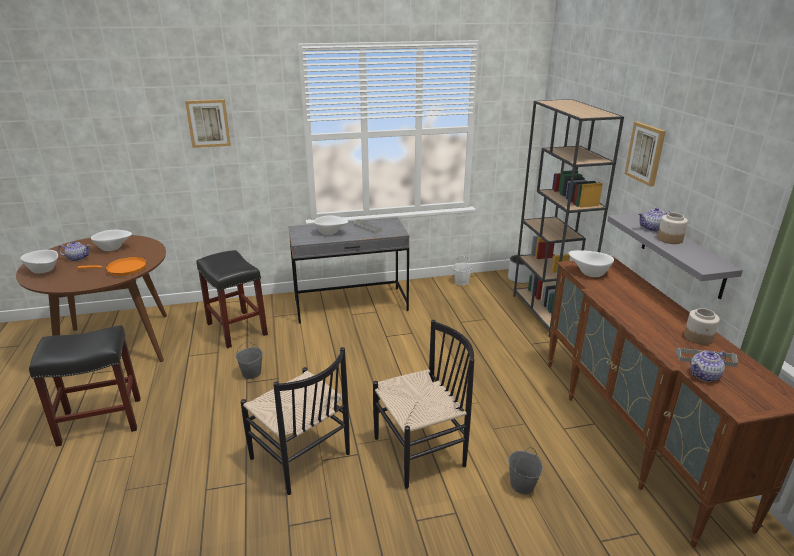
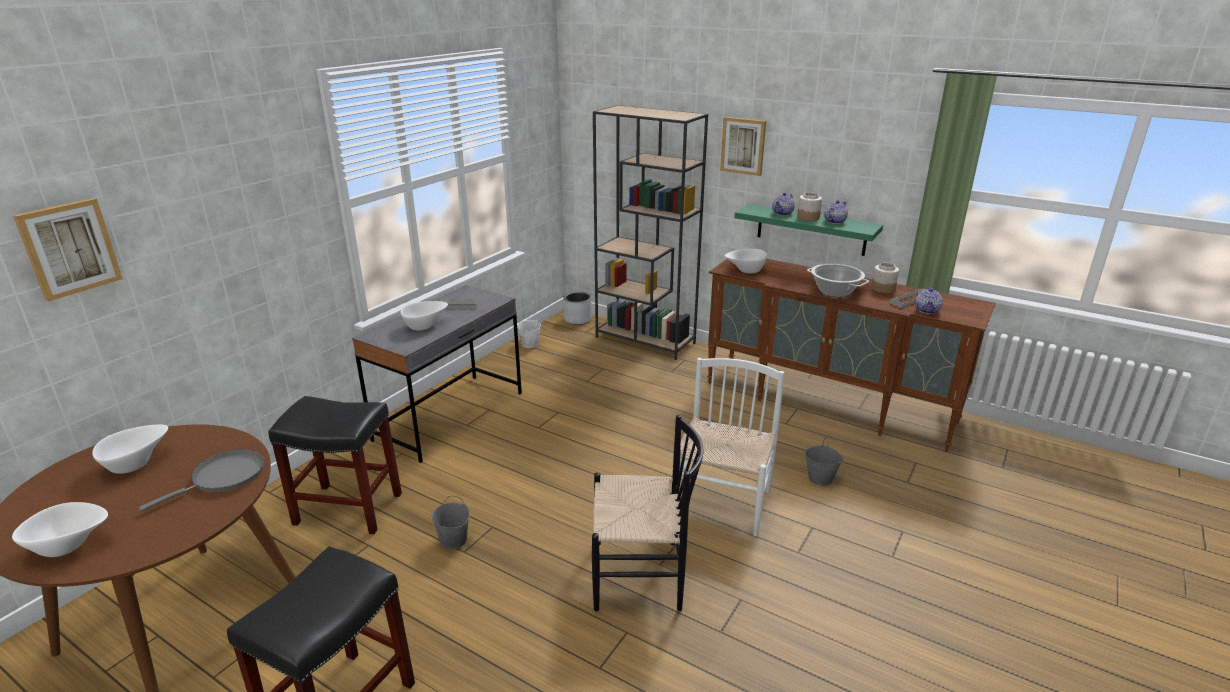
camera: 45 degrees left, 0 degrees up
(77, 258) = (95, 504): teapot -> teapot (834, 221)
(123, 269) = (224, 477): orange frying pan -> grey frying pan
(208, 123) = (209, 211): picture -> picture (69, 248)
(423, 451) = (723, 501): black chair -> white chair
(637, 319) = (834, 292): none -> cooking pot
(682, 254) = (811, 229): grey shelf -> green shelf

